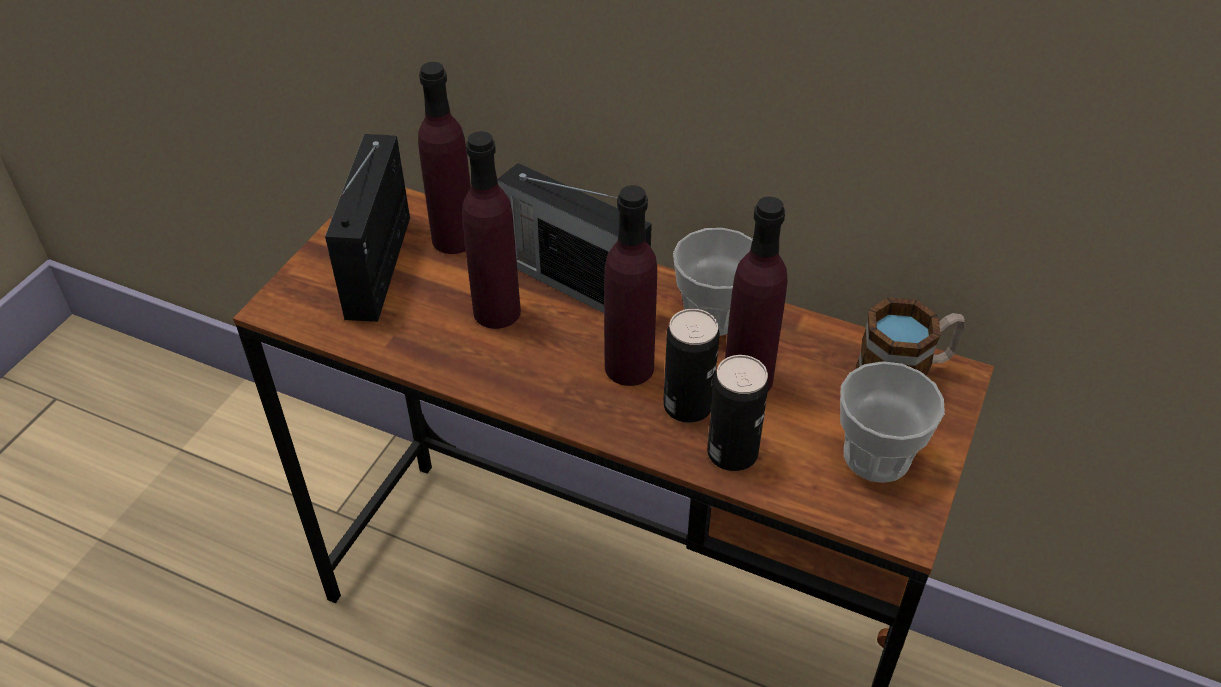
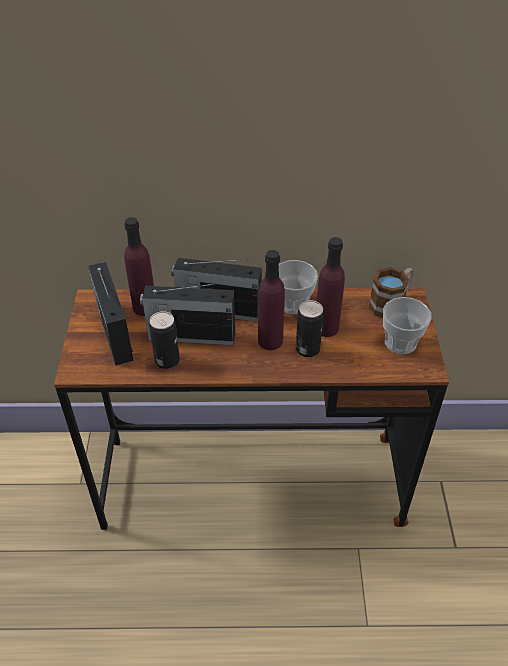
camera: 25 degrees left, 0 degrees up
(497, 311) = (190, 336): purple bottle -> radio
(732, 453) = (340, 363): can -> can (167, 360)

